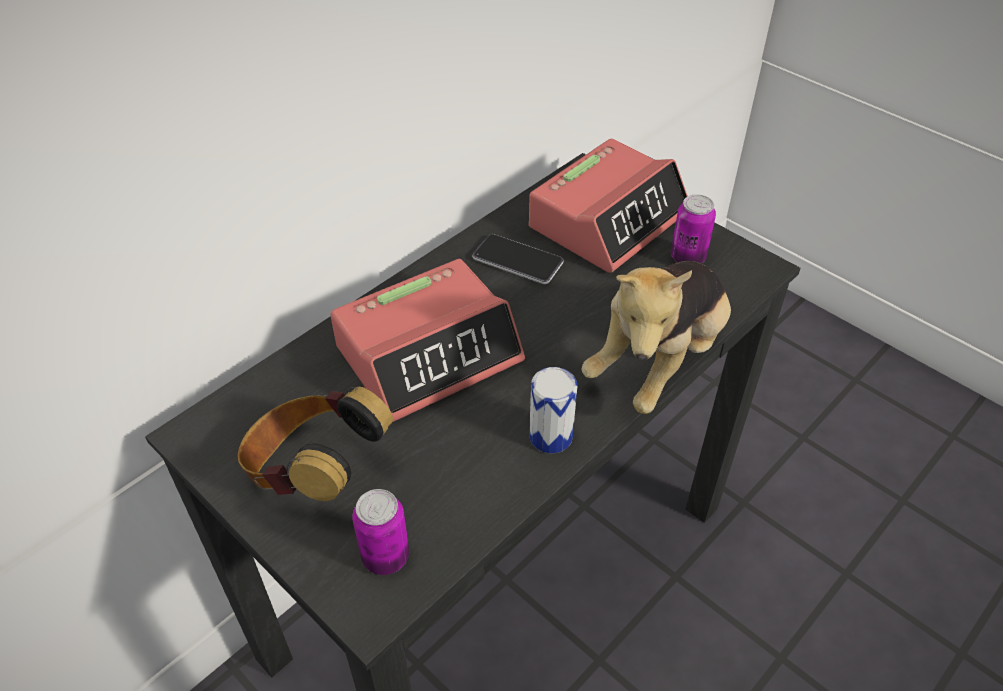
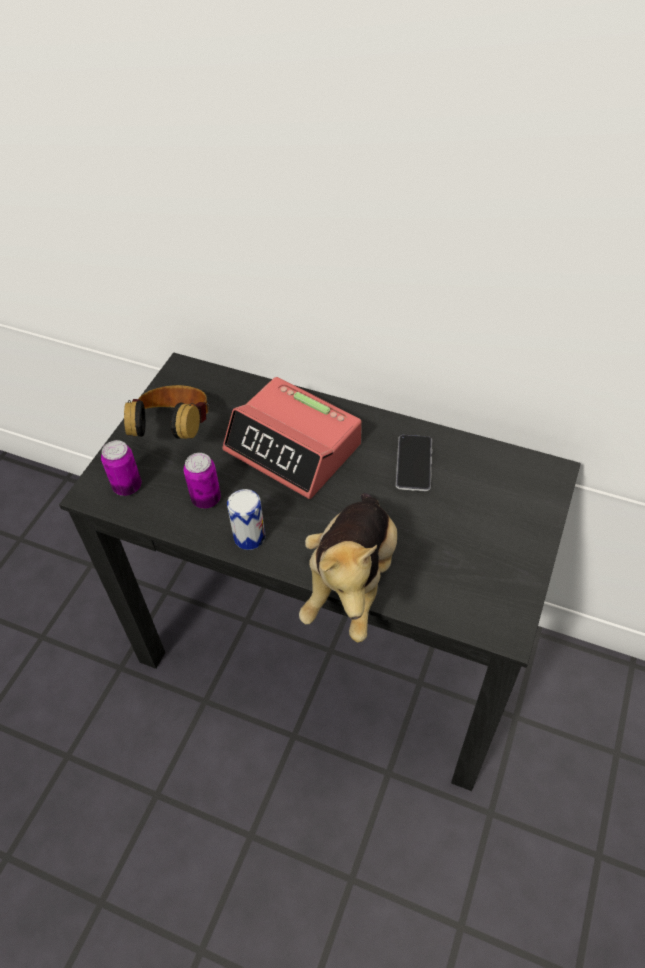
camera: 70 degrees right, 5 degrees up
(609, 219) = (500, 505): alarm clock -> none
(658, 361) = (351, 582): plush toy -> plush toy turned 90 degrees counterclockwise
(687, 258) = (485, 573): can -> can (206, 499)

